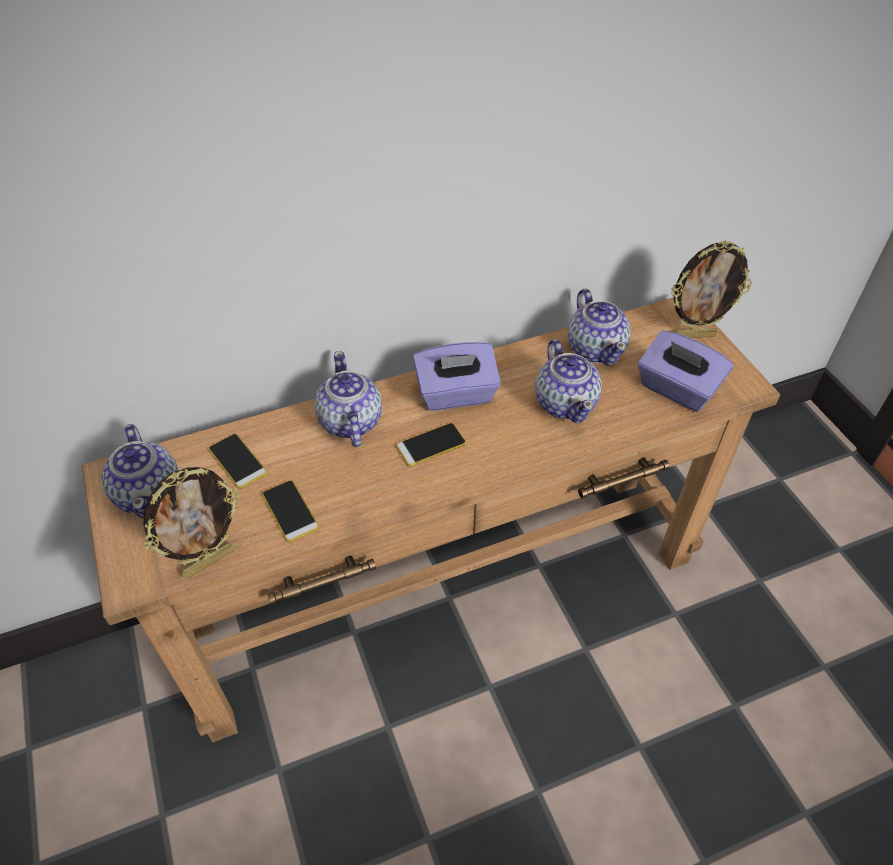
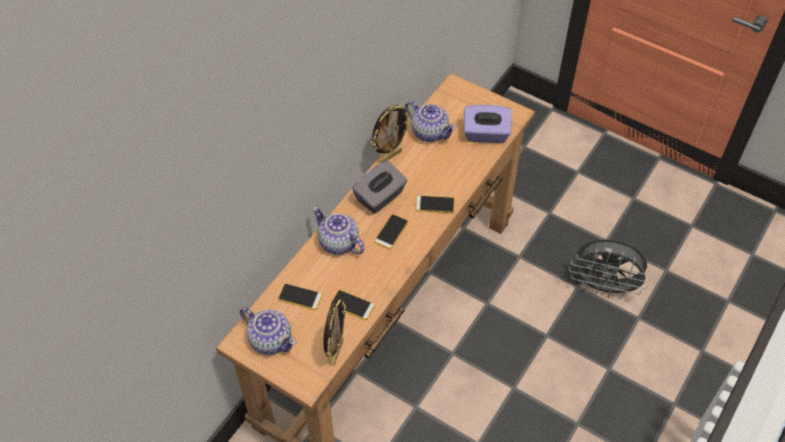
camera: 35 degrees left, 5 degrees up
(456, 395) = (380, 197): purple tissue box -> grey tissue box
(523, 442) = (435, 204): none -> phone
(566, 403) = (438, 171): teapot -> none
(695, 335) = (472, 97): picture frame -> picture frame (390, 156)
(776, 731) = (604, 287): none -> grey fan

